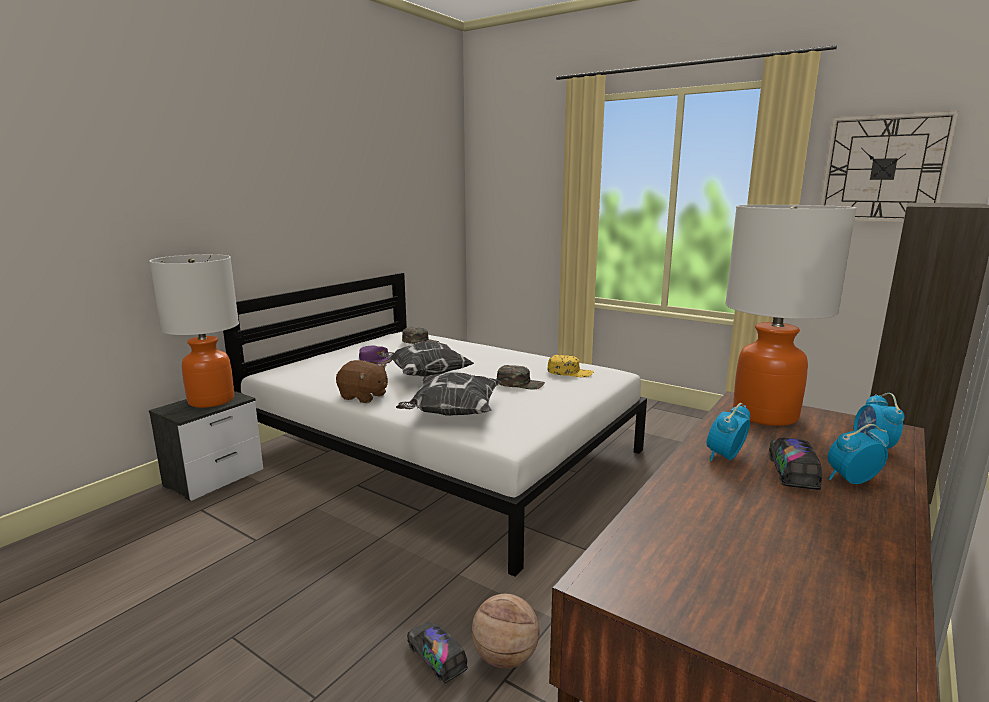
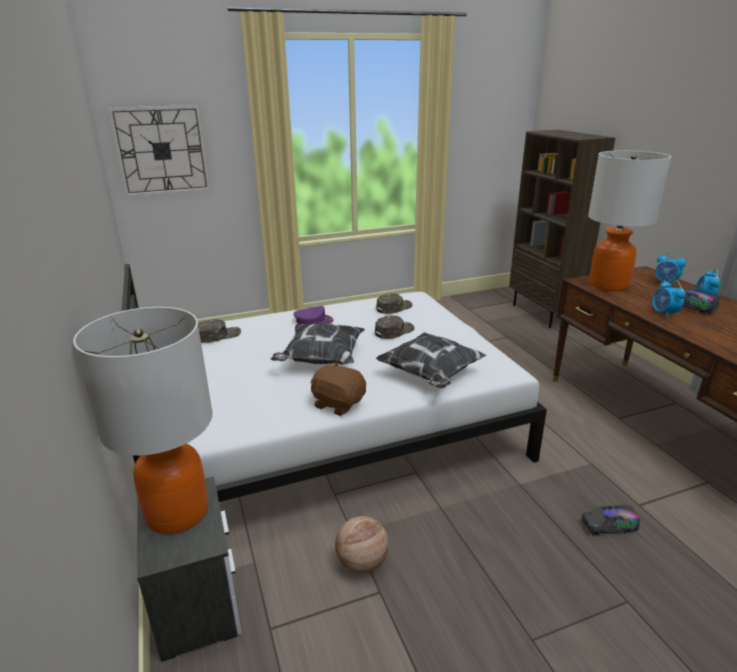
camera: 55 degrees left, 10 degrees up
(363, 396) = (338, 403): brown plush toy -> brown plush toy turned 120 degrees counterclockwise
(375, 359) = (231, 370): purple cap -> purple cap (313, 320)
(505, 657) = (619, 497): basketball -> basketball (362, 563)
(570, 372) = (393, 307): yellow cap -> green cap
(883, 169) = (487, 106): wall clock -> wall clock (161, 151)

